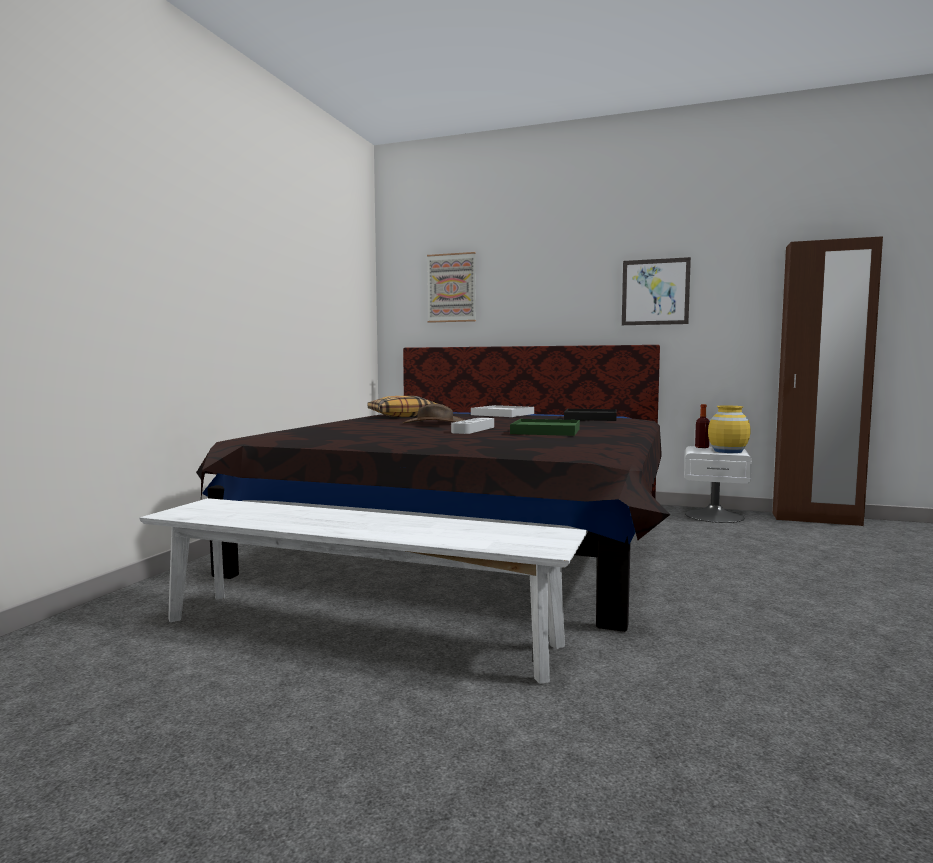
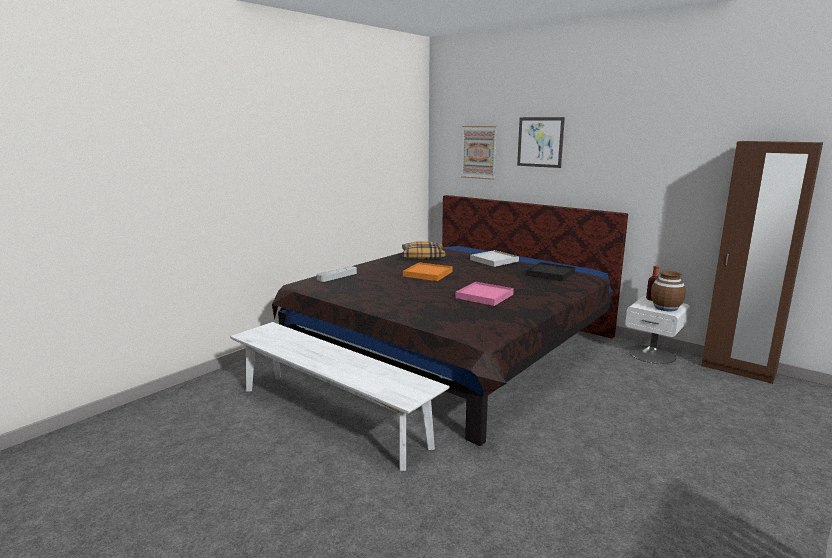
camera: 20 degrees right, 10 degrees up
(435, 423) = (427, 274): brown hat -> orange tray
(473, 430) = (440, 288): grey tray -> grey tray (337, 276)
(545, 431) = (484, 296): green tray -> pink tray
(655, 292) = (629, 169): picture -> picture (540, 142)
(728, 451) = (665, 308): yellow vase -> brown vase

